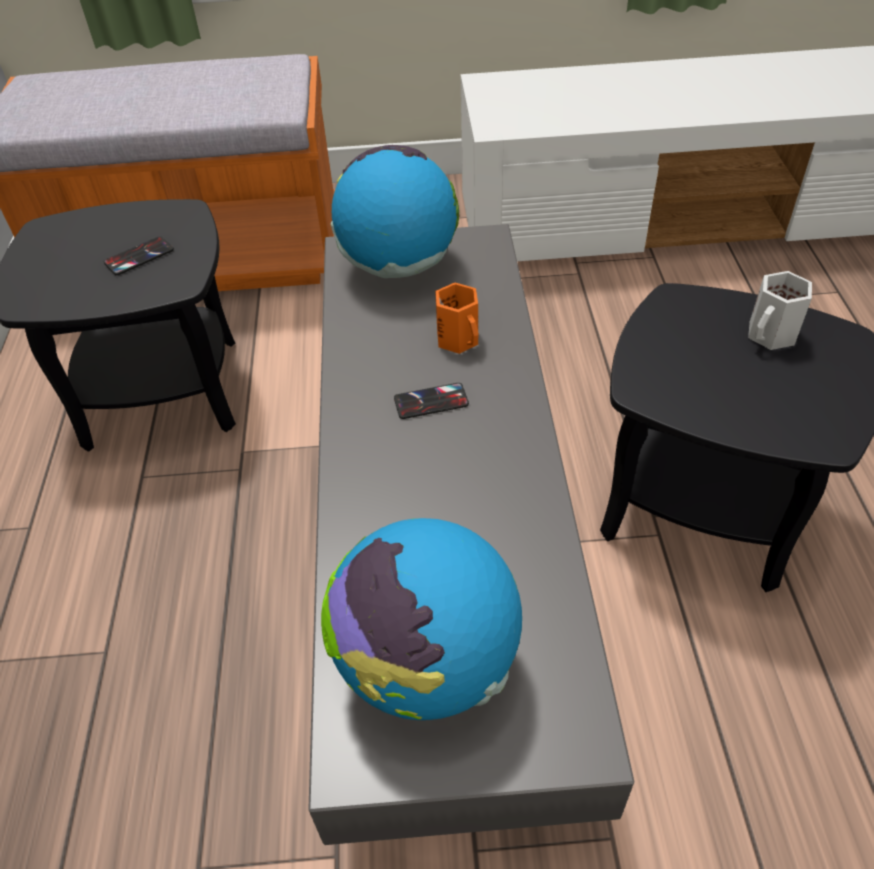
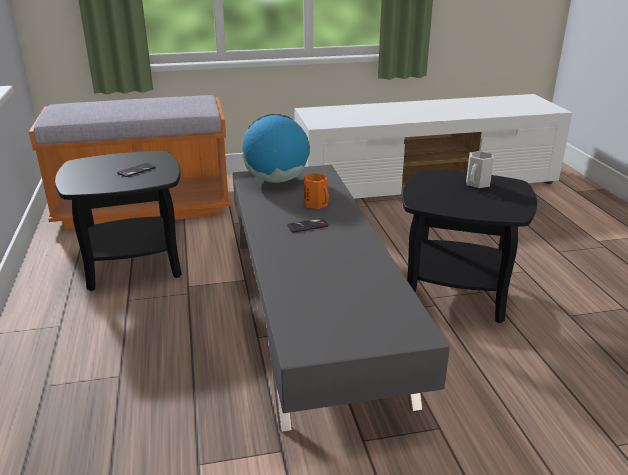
camera: 10 degrees left, 20 degrees down
(426, 664) = (331, 314): globe -> none

